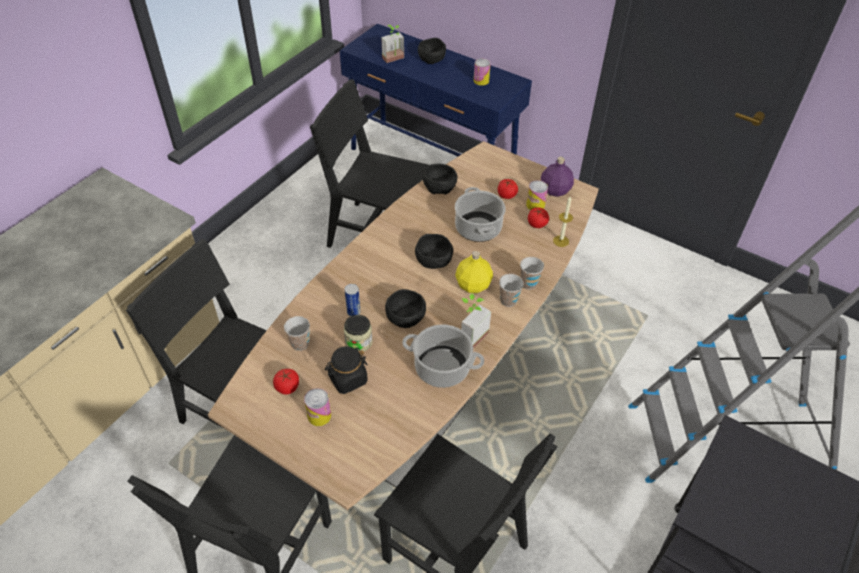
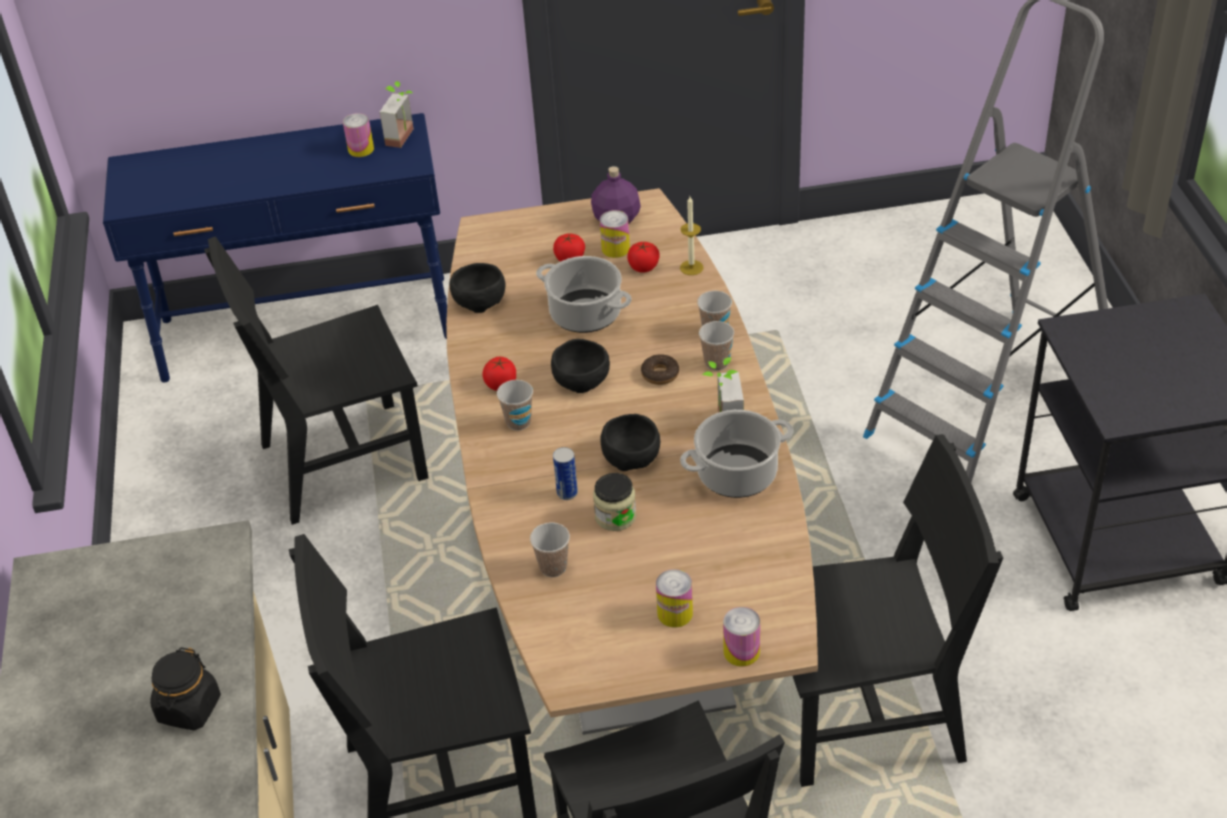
camera: 40 degrees left, 5 degrees down
(287, 387) = (601, 616): tomato -> tomato (501, 384)
(321, 464) = (741, 652): none -> can
(348, 379) = (655, 559): black jar -> black jar (189, 709)
(379, 259) = (518, 422): none -> cup
(395, 60) = (206, 189): potted plant -> potted plant (406, 138)
(431, 59) = (256, 160): black bowl -> none
(473, 285) = (660, 374): yellow bottle -> donut

